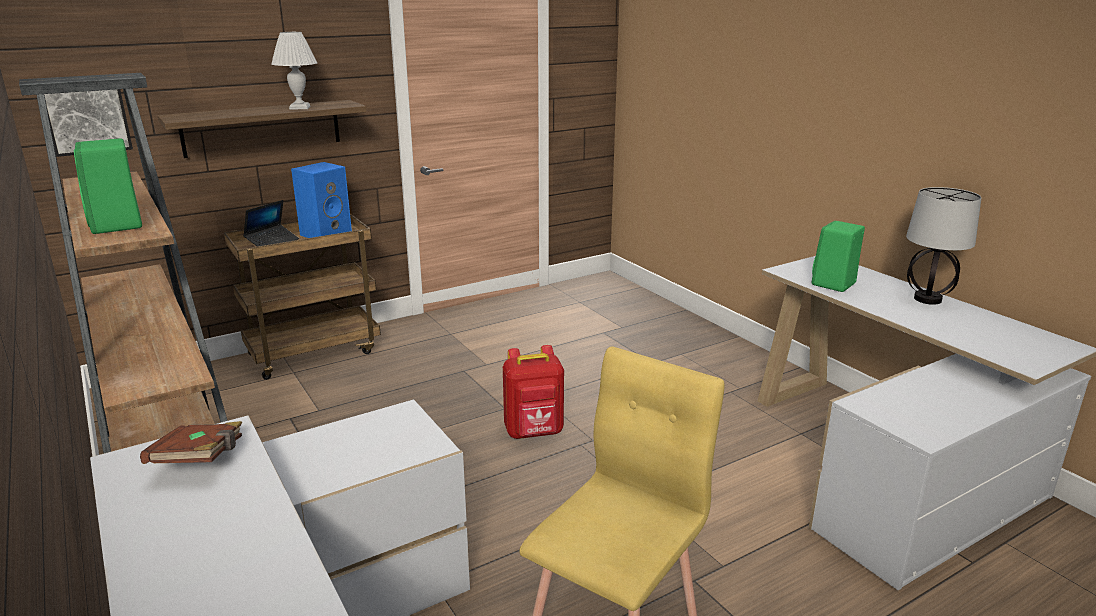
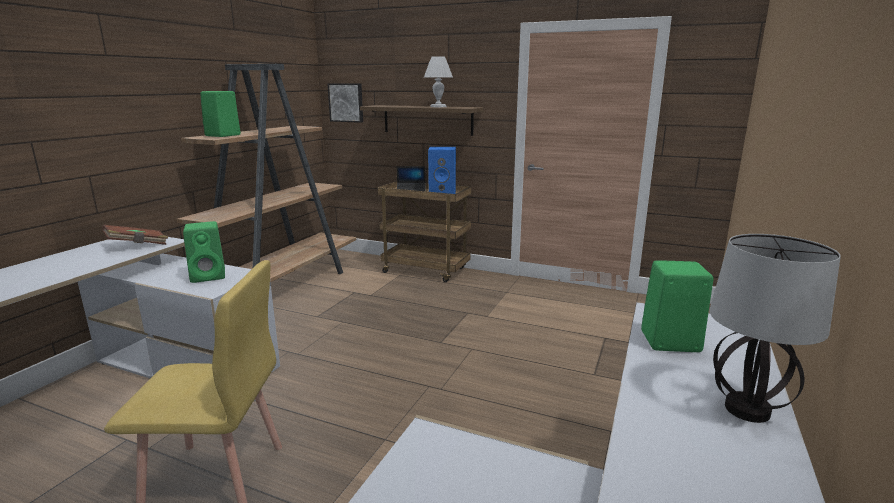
camera: 55 degrees right, 5 degrees down
(365, 441) = (209, 276): none -> green speaker
(534, 432) = (423, 363): red backpack -> none

